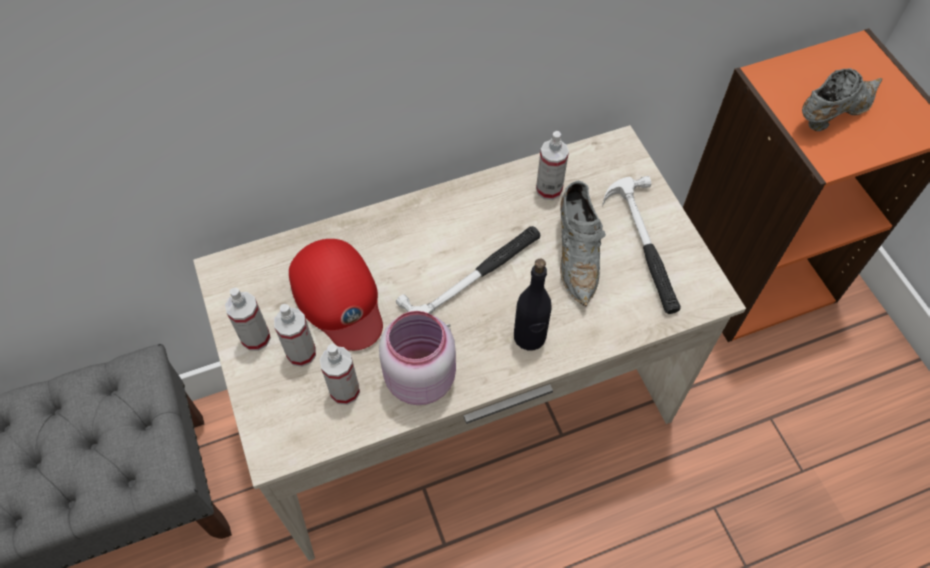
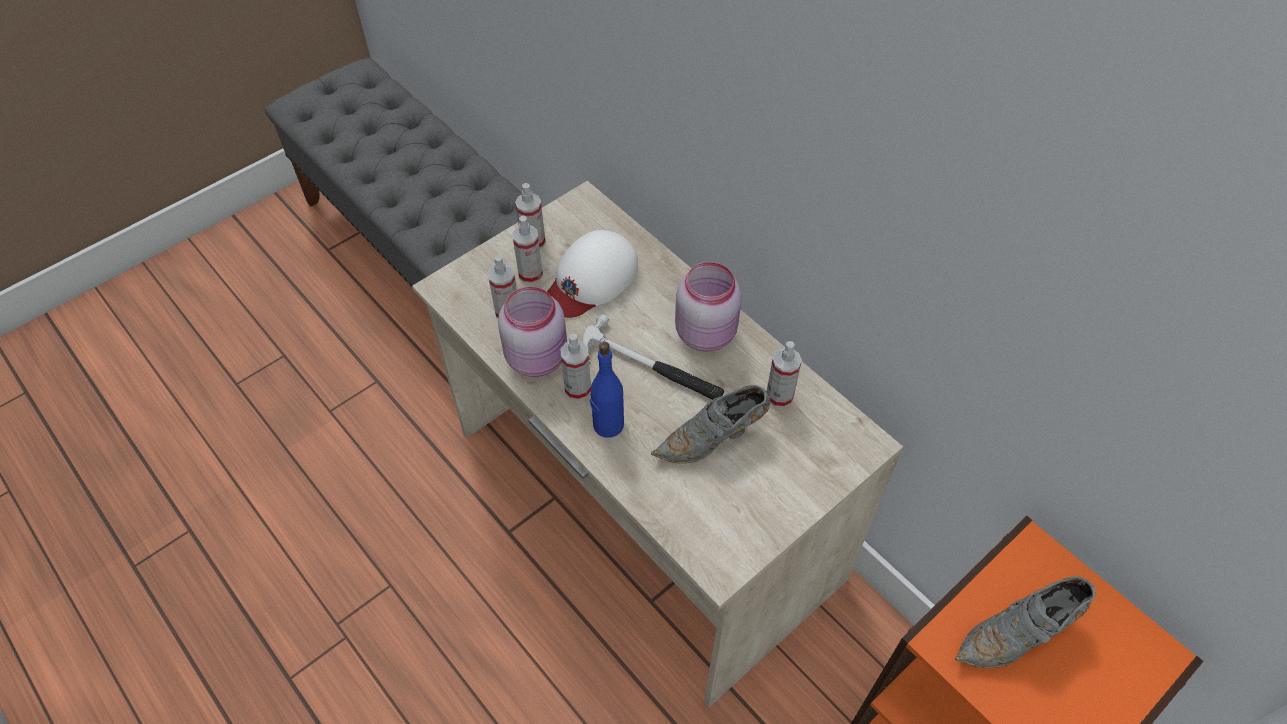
camera: 70 degrees right, 5 degrees down
(338, 297) = (591, 279): red cap -> white cap
(453, 219) = (706, 332): none -> pink jar
(476, 351) = (578, 389): none -> spray bottle
(529, 337) = (608, 425): black bottle -> blue bottle
(644, 246) = (751, 495): hammer -> none
(831, 114) = (1019, 634): grey shoe -> grey shoe turned 120 degrees clockwise

